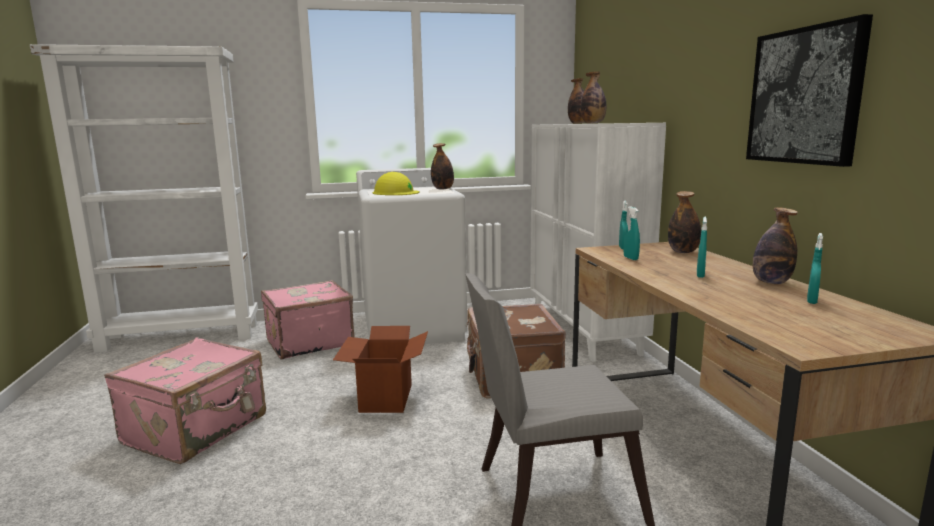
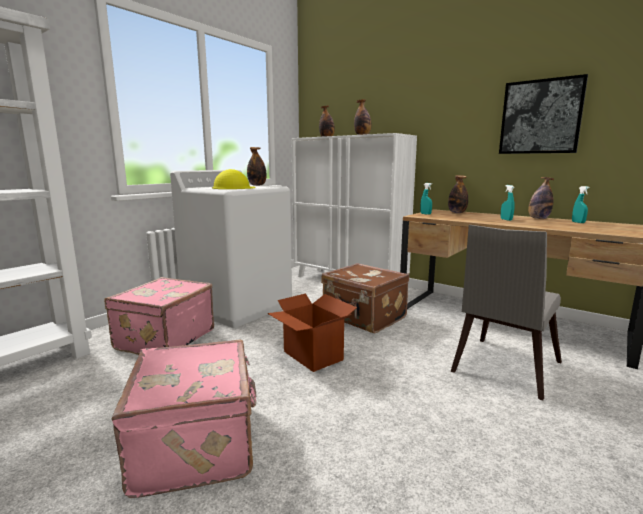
camera: 40 degrees left, 0 degrees up
(630, 258) = (449, 217): turquoise spray bottle -> none

